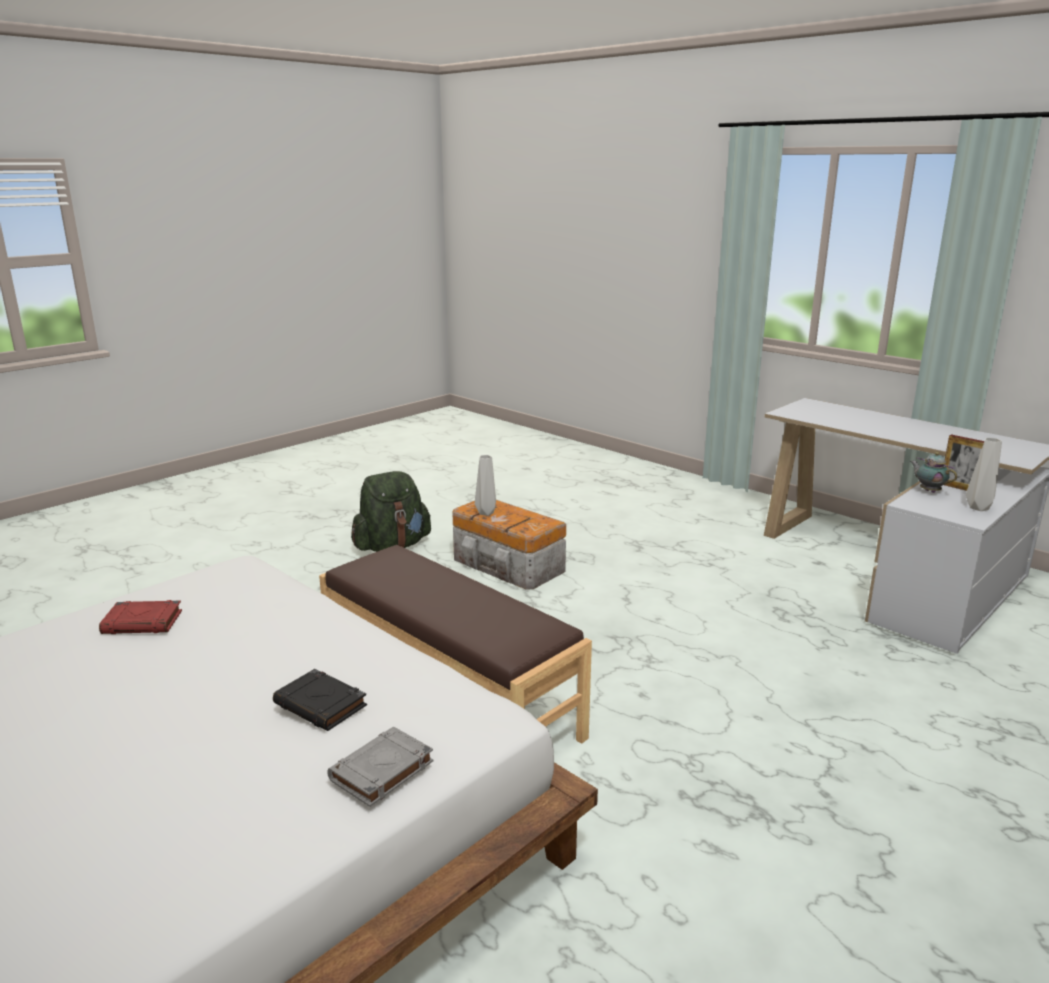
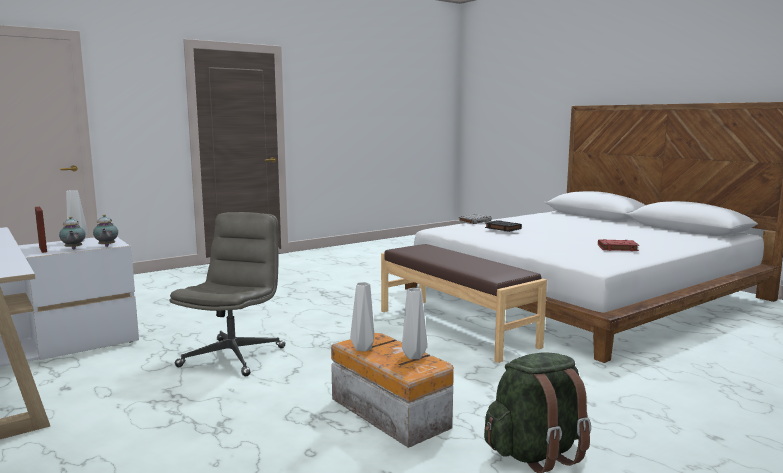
camera: 170 degrees left, 10 degrees down
(533, 517) = (363, 348): none -> grey vase
(716, 612) = (233, 356): none -> grey office chair
(906, 499) = (106, 246): none -> teapot

